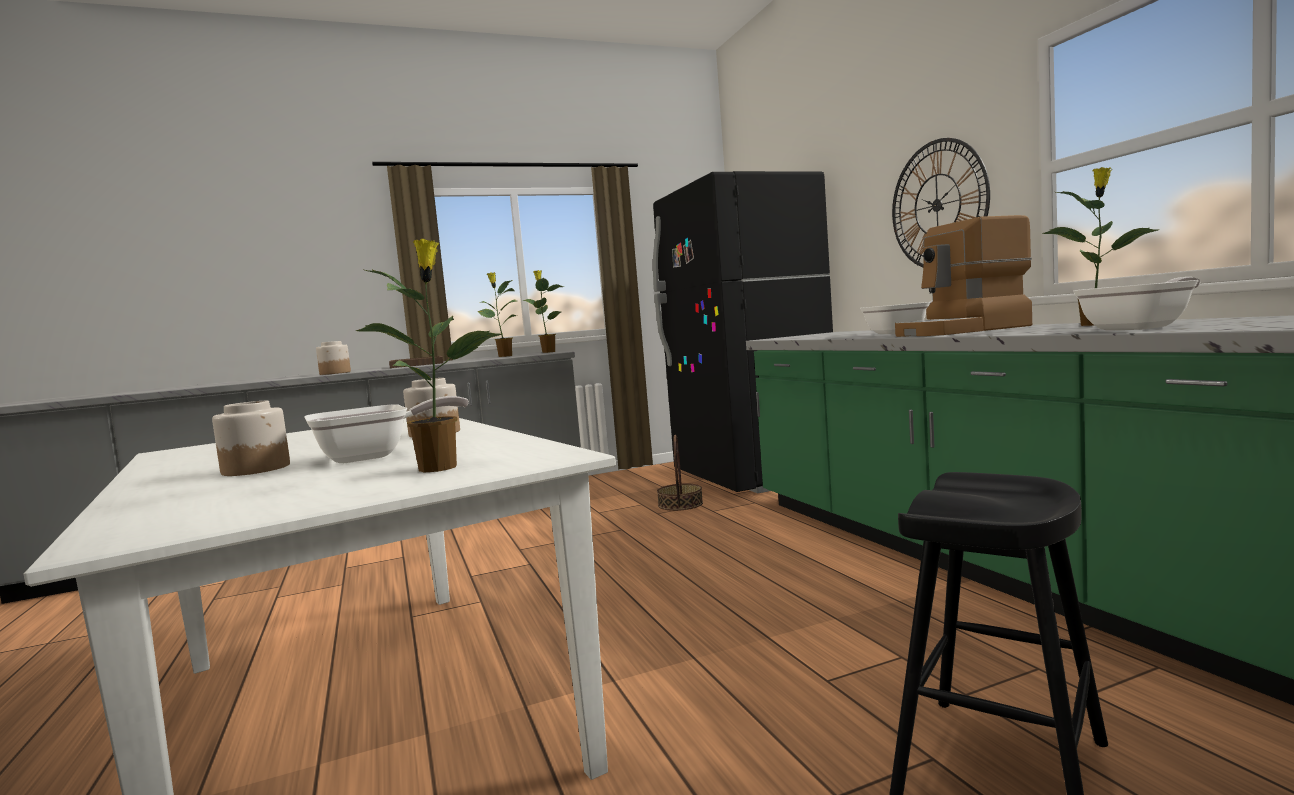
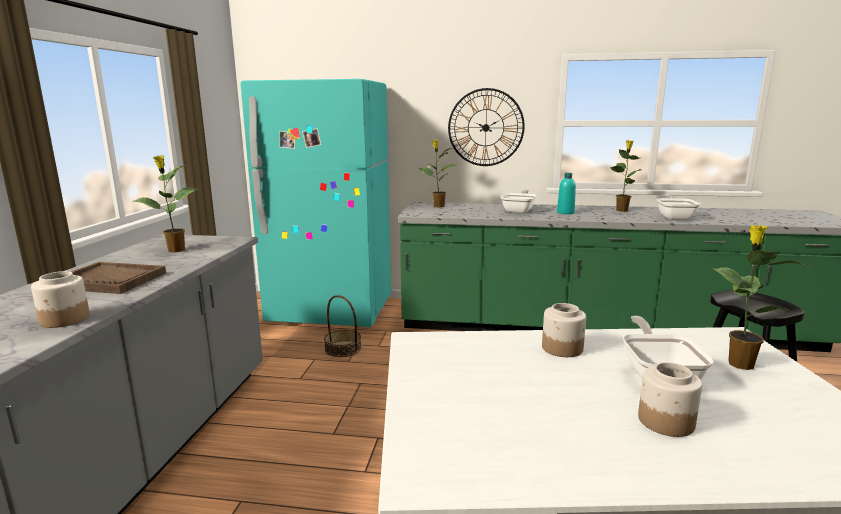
camera: 60 degrees left, 10 degrees up
(548, 352) = (202, 238): potted plant -> potted plant (438, 206)
(753, 477) = (331, 312): black fridge -> turquoise fridge
(961, 331) = (565, 212): coffee machine -> turquoise bottle

